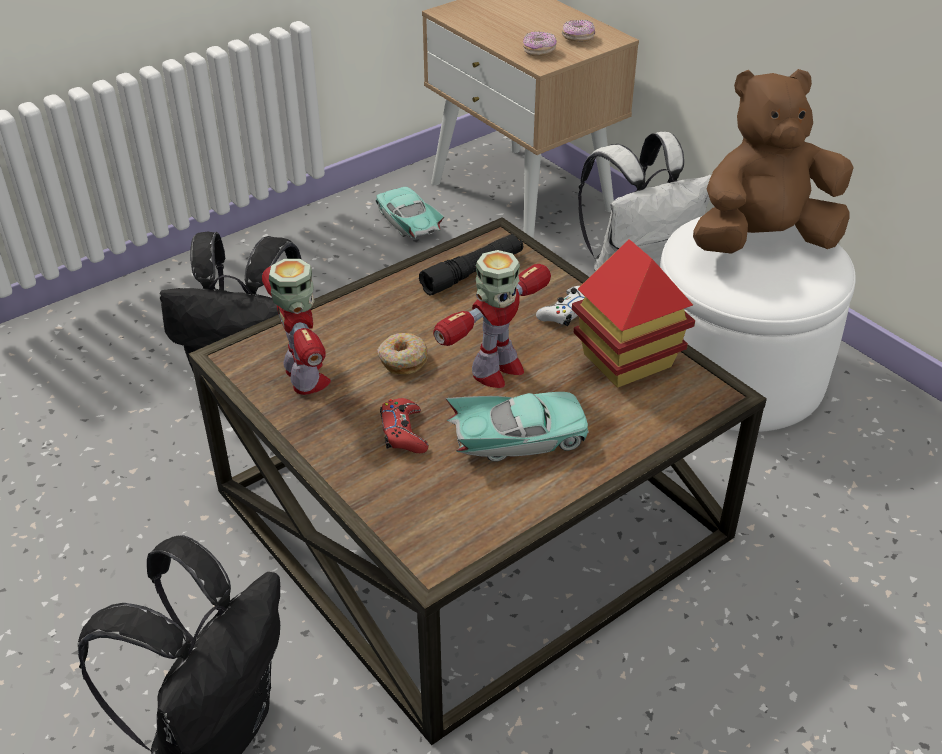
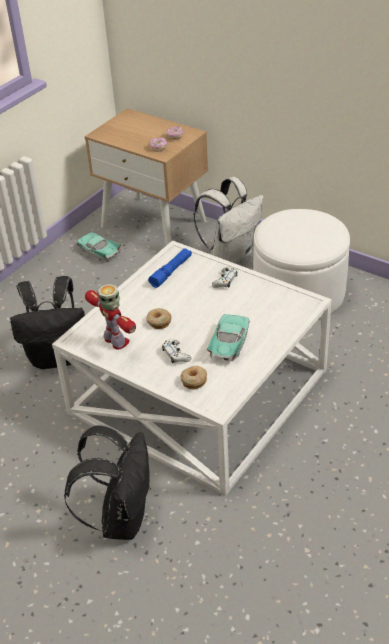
camera: 15 degrees left, 0 degrees up
(403, 433) = (176, 354): red game controller -> white game controller
(412, 495) = (194, 380): none -> donut
(469, 515) = (198, 392): brown coffee table -> white coffee table
(472, 273) = (171, 272): black flashlight -> blue flashlight
(496, 371) = (205, 316): toy robot -> none
(518, 439) = (229, 344): turquoise toy car -> turquoise toy car turned 45 degrees counterclockwise
(627, 360) = (263, 297): toy house -> none
(762, 241) = (300, 224): brown plush toy -> none

